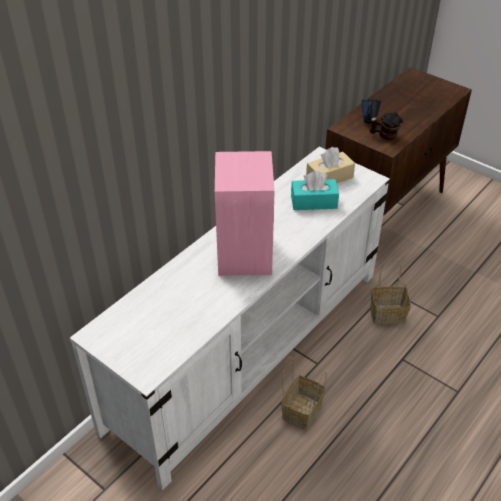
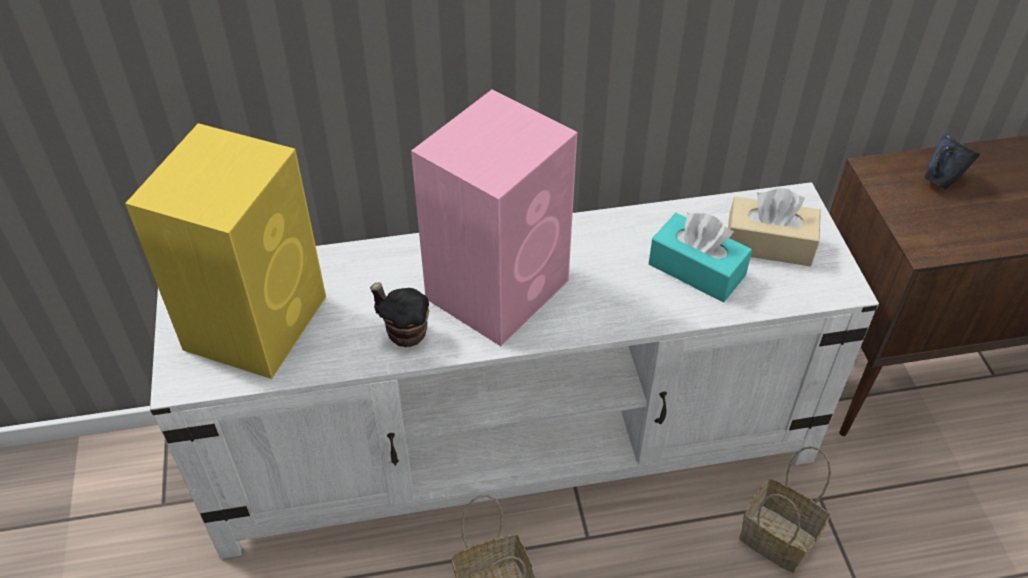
camera: 40 degrees right, 5 degrees up
(152, 329) = (258, 320): none -> yellow speaker
(384, 136) = (941, 222): mug -> mug (402, 330)

